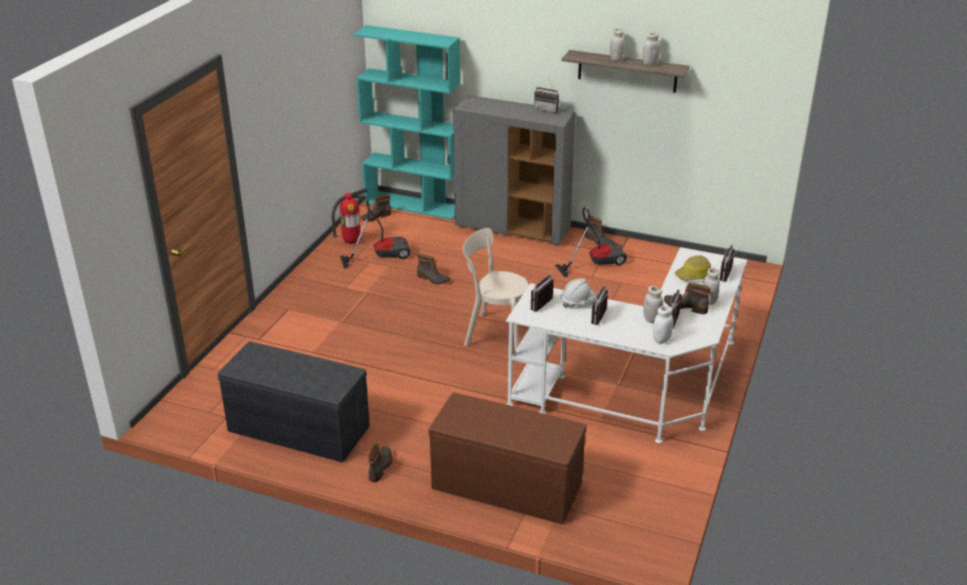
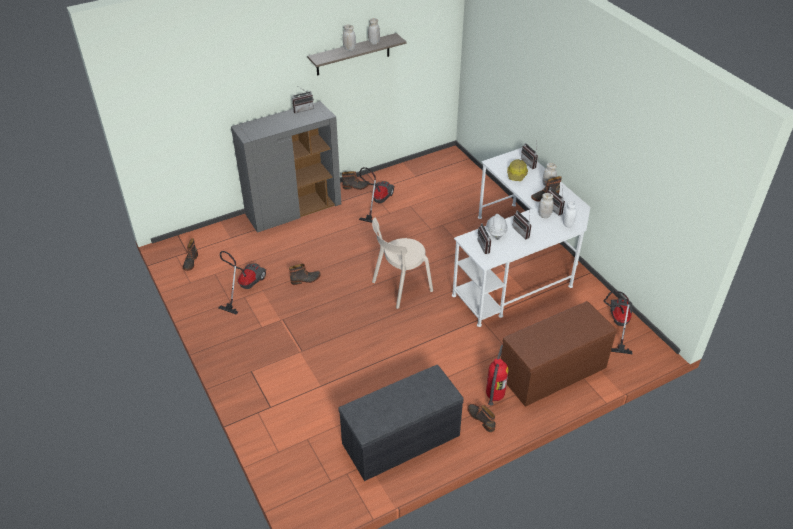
camera: 50 degrees left, 10 degrees up
(351, 242) = (207, 292): fire extinguisher -> fire extinguisher (494, 397)
(413, 205) = (202, 236): turquoise bookcase -> none
(645, 504) = (617, 324): none -> vacuum cleaner

